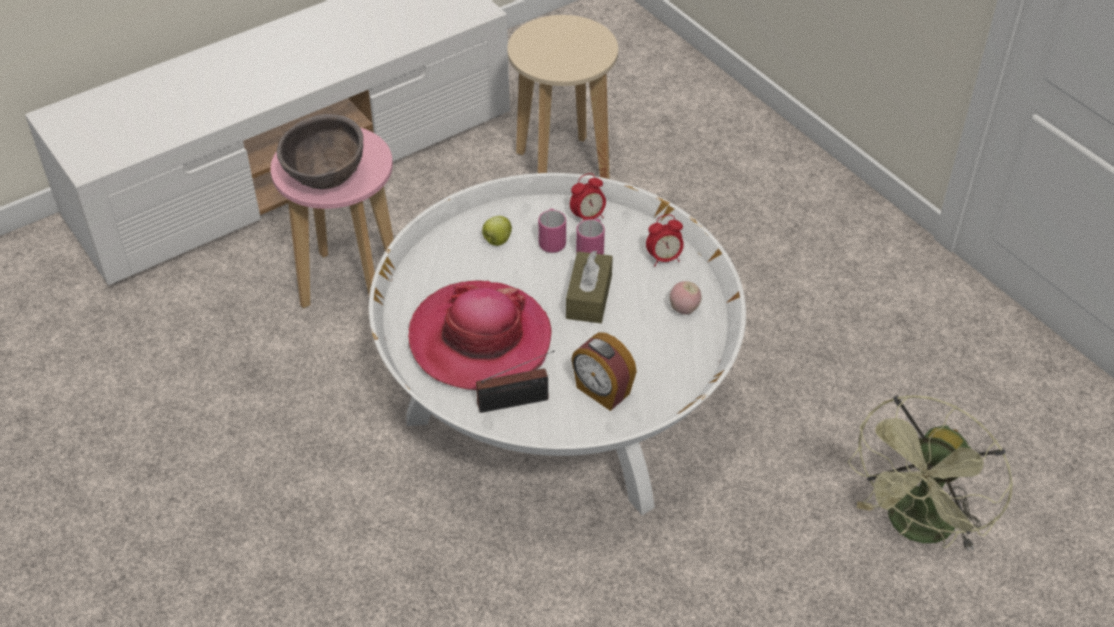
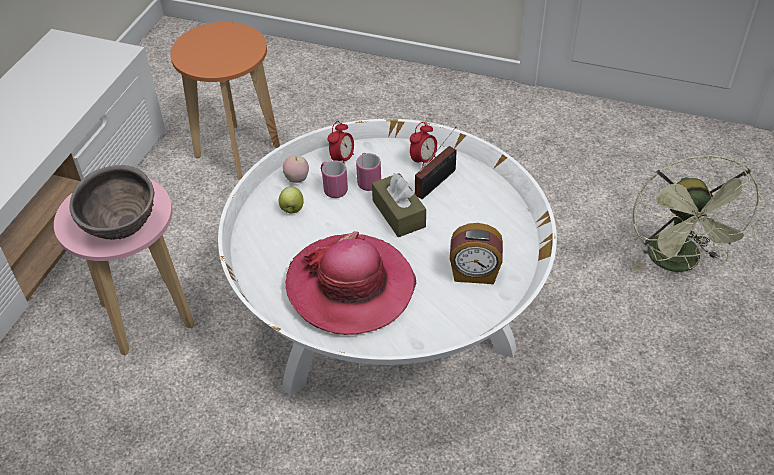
camera: 35 degrees left, 0 degrees up
(517, 402) = (423, 316): radio -> radio (438, 181)
(562, 167) = (238, 151): beige stool -> orange stool
(684, 309) = (471, 187): apple -> apple (297, 179)

